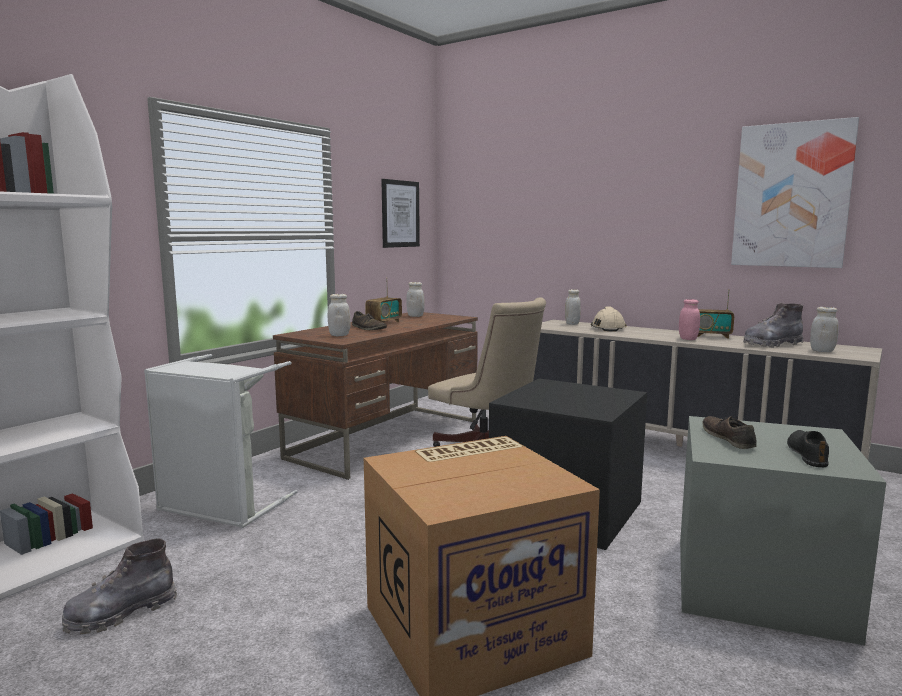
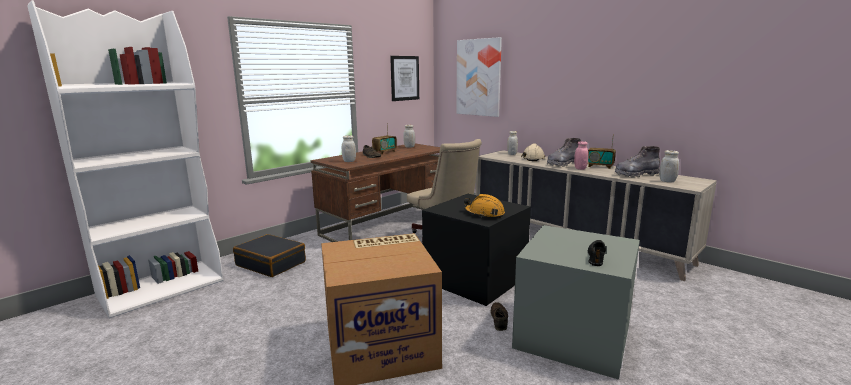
camera: 10 degrees right, 5 degrees up
(121, 613) = (198, 320): grey boot -> grey boot (563, 164)
(219, 508) = (271, 263): grey laundry basket -> black suitcase
(590, 404) = (484, 214): none -> orange hard hat
(728, 438) = (553, 242): brown shoe -> brown shoe (499, 319)
(791, 195) = (660, 68): picture -> picture (478, 77)

